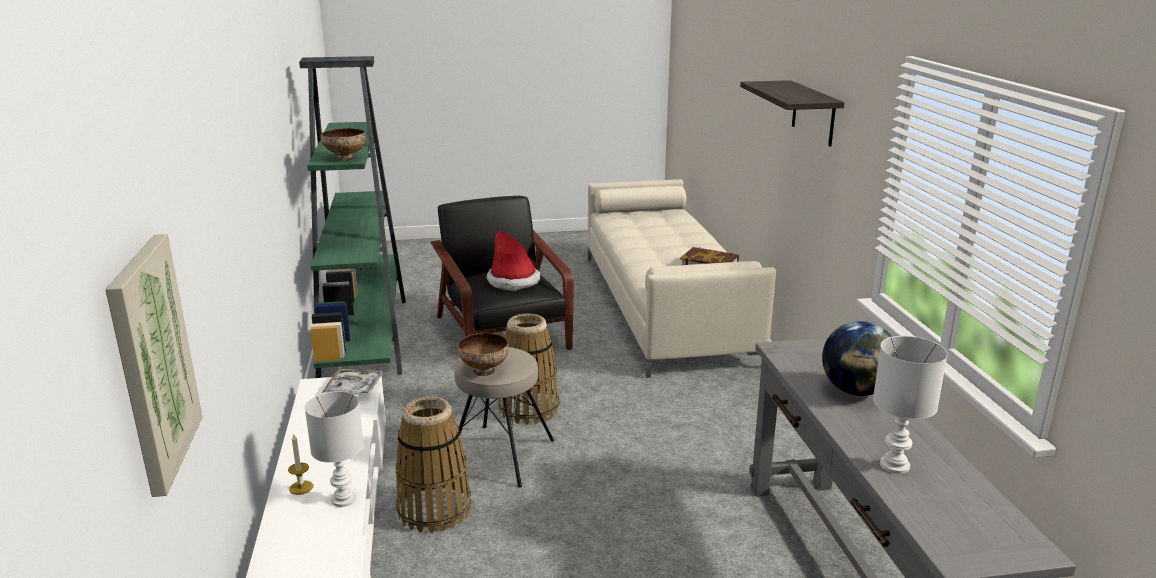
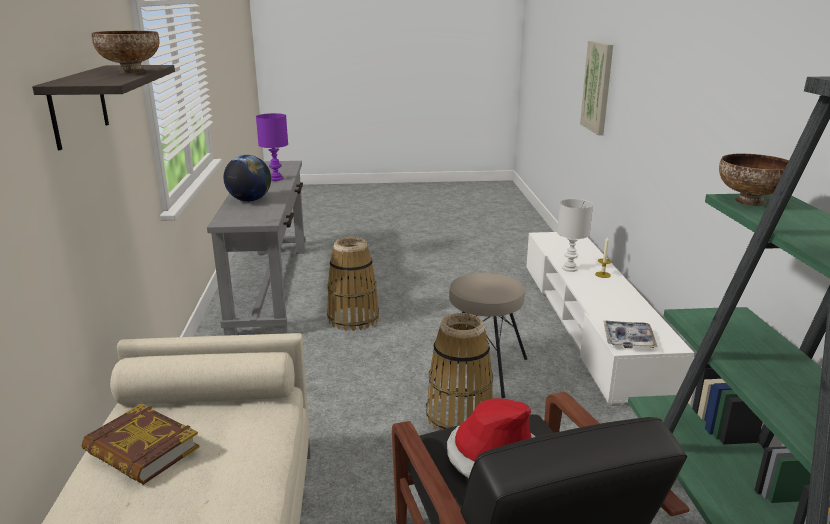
camera: 175 degrees left, 0 degrees up
(434, 509) = (524, 333): basket -> basket (353, 319)
(484, 371) = (494, 277): bowl -> bowl (130, 72)
(895, 466) = (276, 179): white table lamp -> purple table lamp

